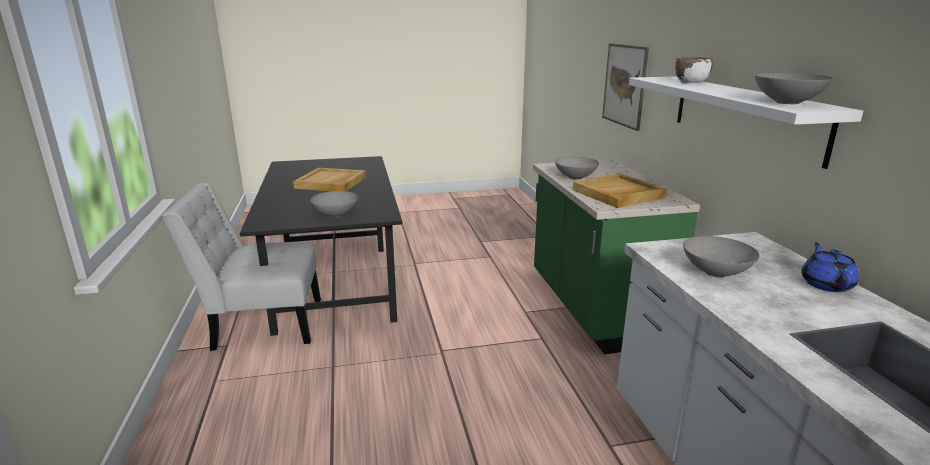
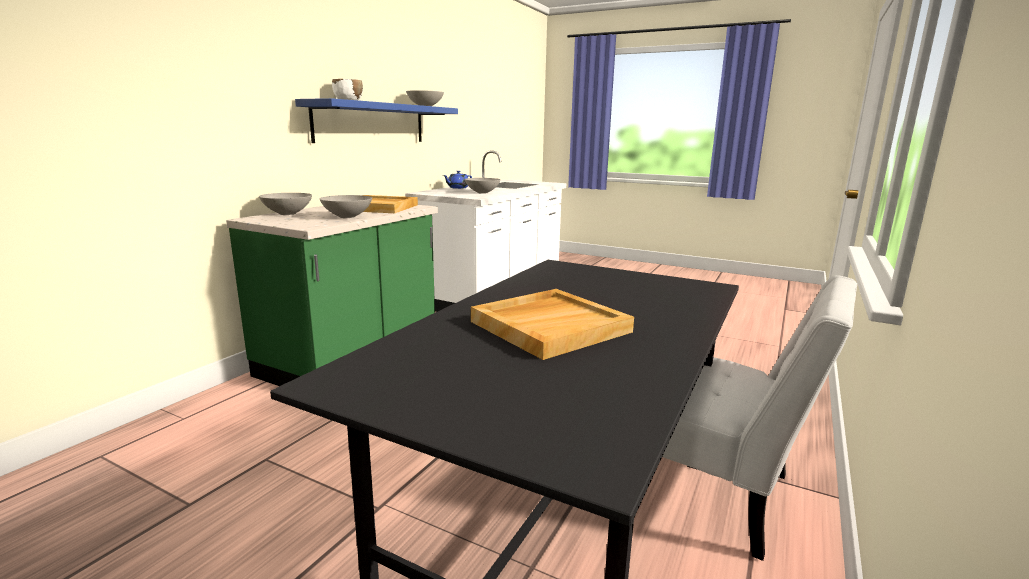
camera: 140 degrees left, 5 degrees down
(336, 215) = (608, 277): grey bowl -> grey bowl (287, 213)
(624, 85) = (198, 117): picture -> none
(744, 116) = (371, 123): white shelf -> blue shelf

